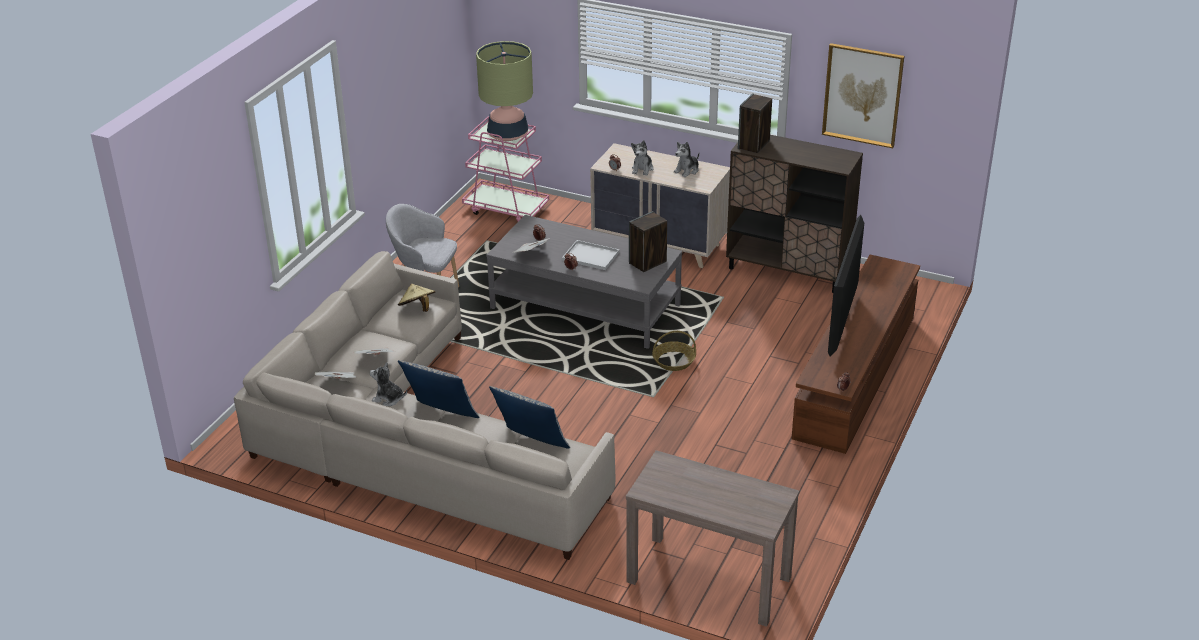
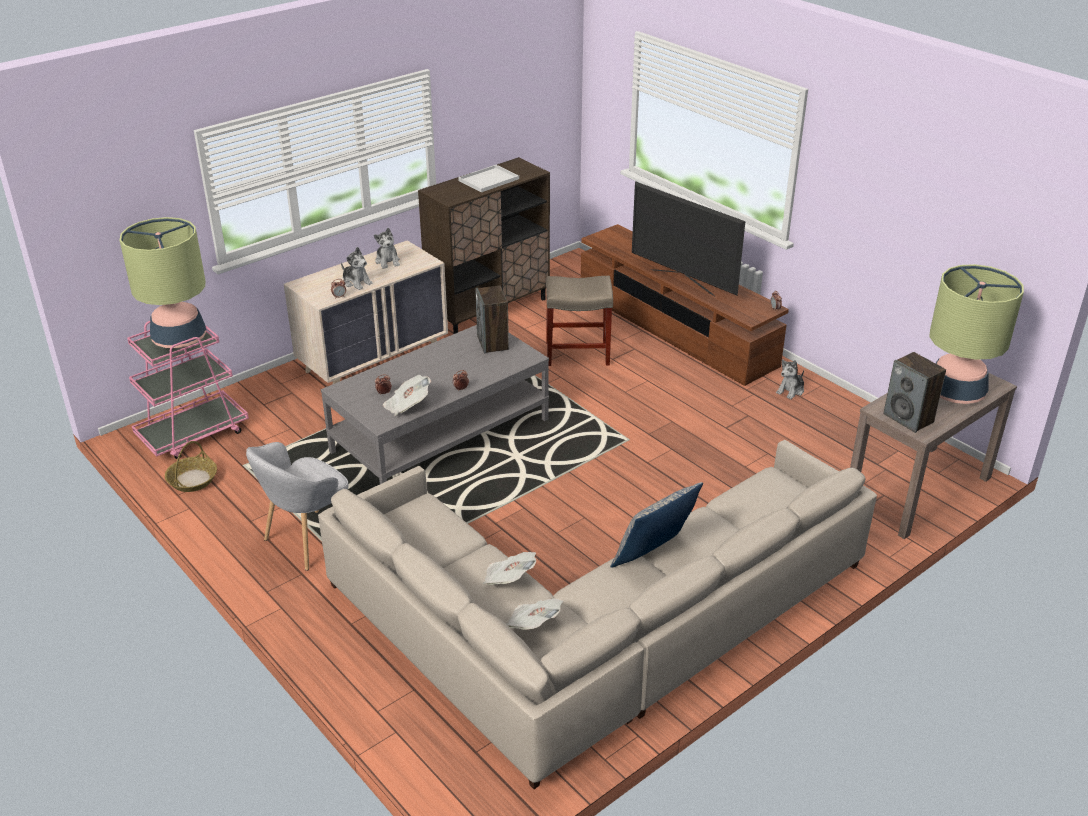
camera: 65 degrees left, 0 degrees up
(388, 399) = (595, 589): plush toy -> plush toy (790, 391)
(417, 308) = (425, 520): beige hat -> none
(531, 444) = (744, 506): pillow -> none
(589, 256) = (448, 371): white tray -> white tray (488, 180)
(674, 361) = (580, 411): basket -> basket (192, 480)
(729, 501) = (955, 392): none -> table lamp
(753, 145) = (450, 194): speaker -> speaker (909, 418)
(762, 336) = (578, 353): none -> beige stool
(862, 95) = (496, 103): picture -> none

